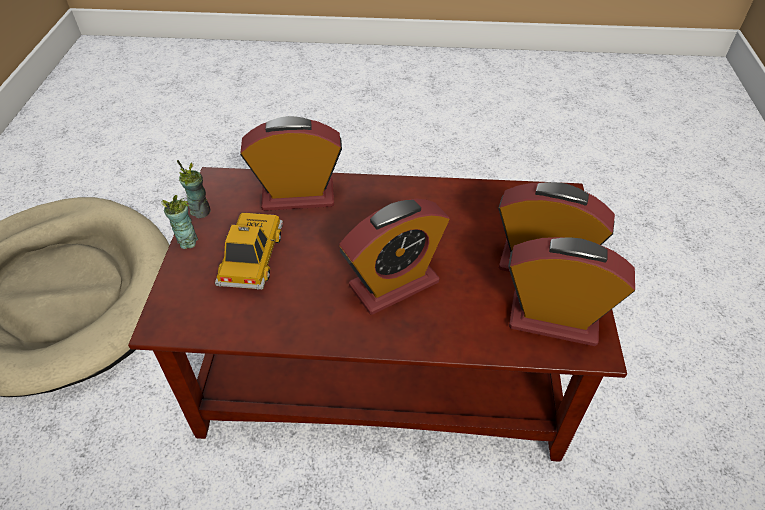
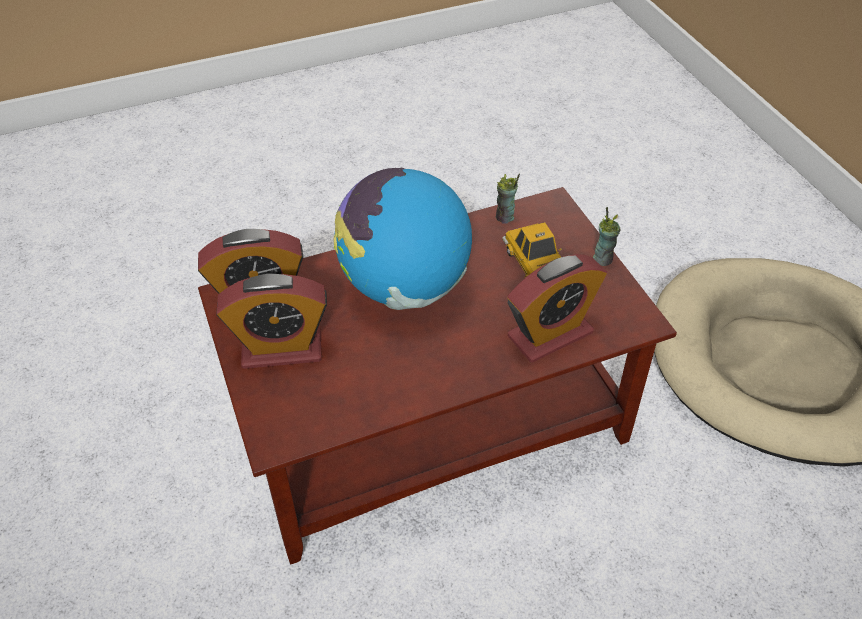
camera: 155 degrees right, 0 degrees up
(201, 211) = (622, 287): cup -> cup (505, 217)
(394, 284) = (405, 286): alarm clock -> globe

